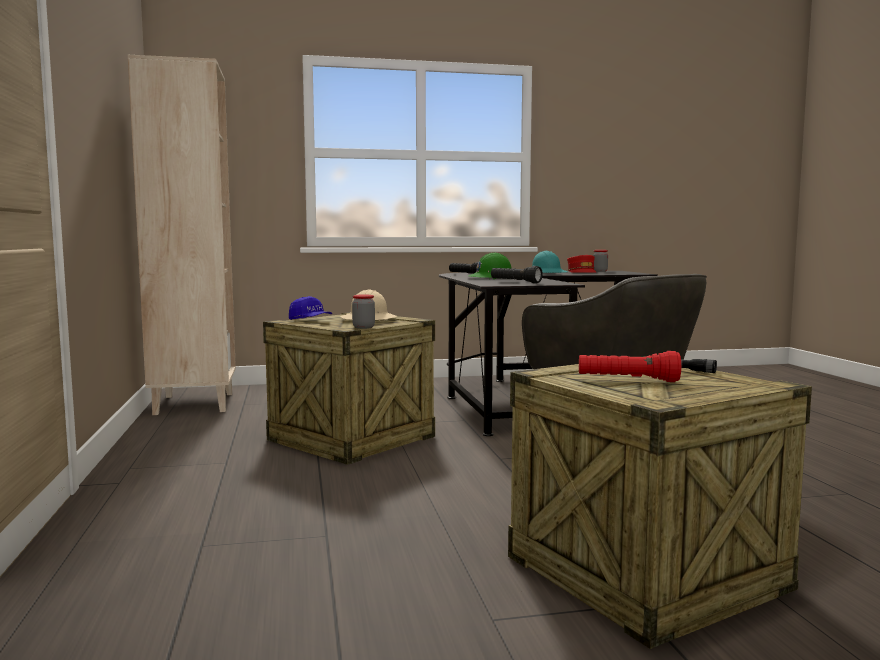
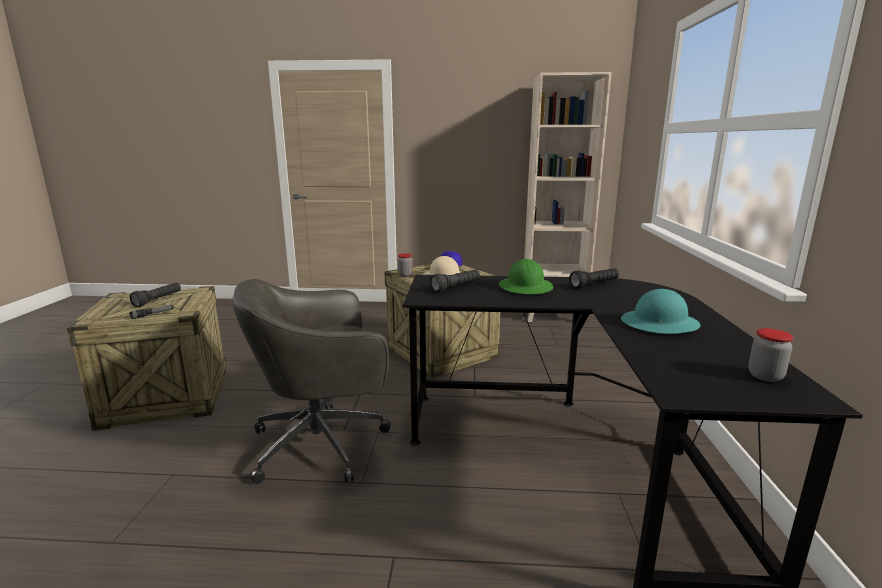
camera: 105 degrees right, 10 degrees up
(582, 272) = (714, 354): red cap -> none
(627, 380) = (158, 300): red flashlight -> black flashlight

